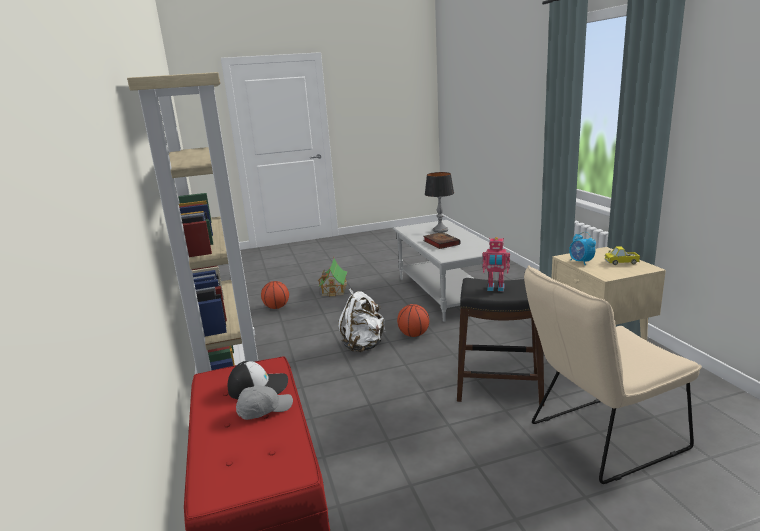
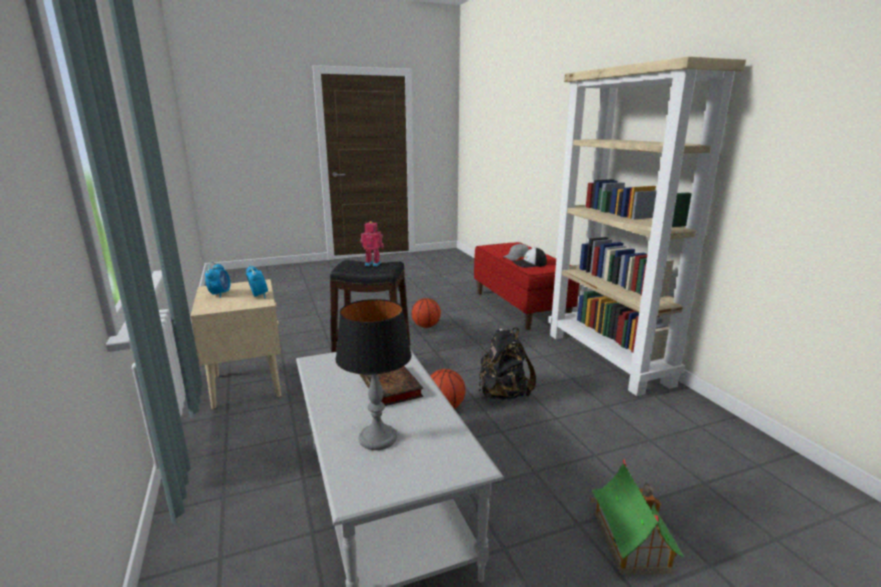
camera: 175 degrees right, 0 degrees up
(277, 307) = (696, 476): basketball -> basketball (426, 326)
(363, 345) = (503, 394): white backpack -> black backpack
(599, 439) = (327, 326): beige chair -> none
(621, 262) = (220, 294): toy truck -> alarm clock

